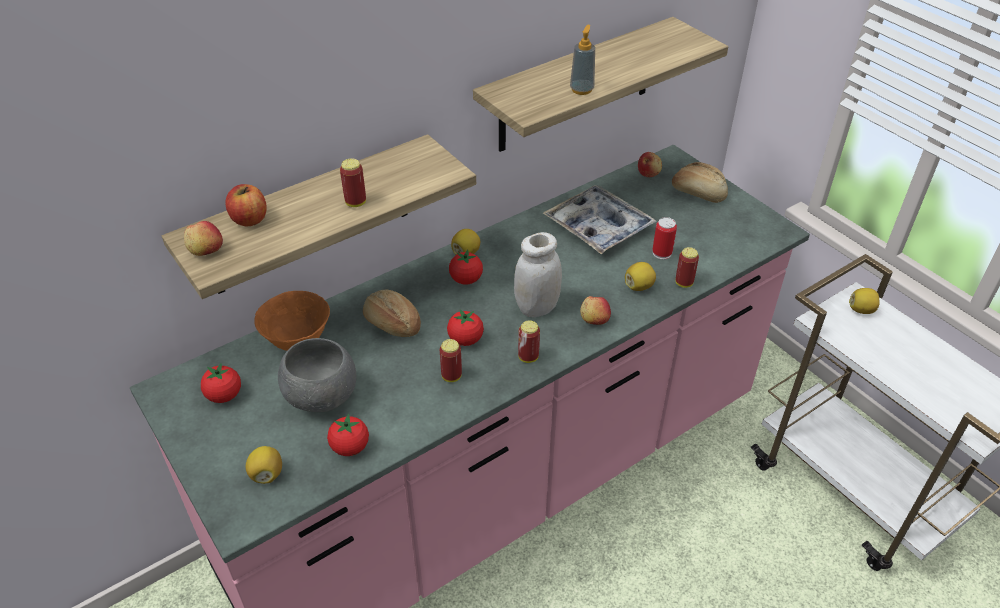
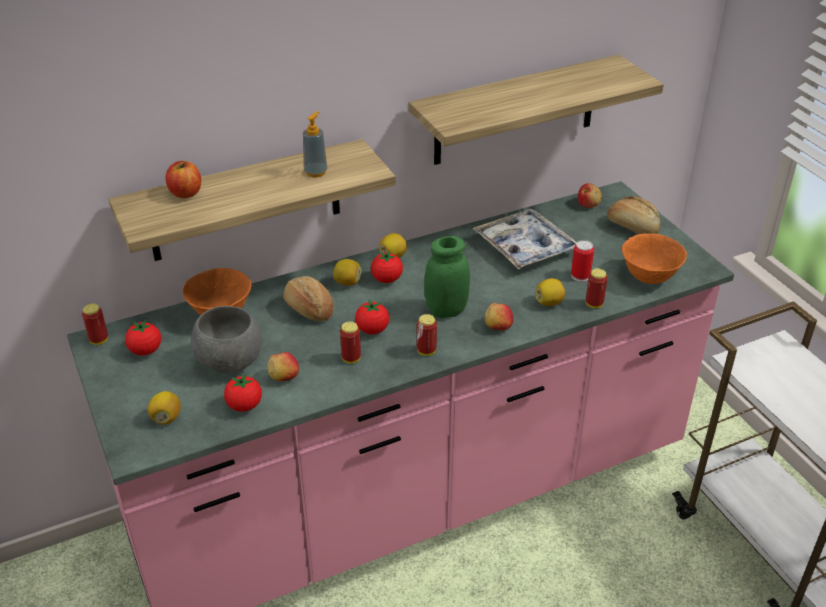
camera: 10 degrees right, 5 degrees down
(206, 250) = (142, 214): apple -> apple (283, 376)
(355, 202) = (281, 188): can -> can (99, 340)
(537, 307) = (446, 310): white jar -> green jar
(581, 89) = (509, 110): soap dispenser -> soap dispenser (315, 172)
(730, 246) = (649, 277): none -> orange bowl
(861, 310) = (782, 356): lemon -> lemon (347, 282)

